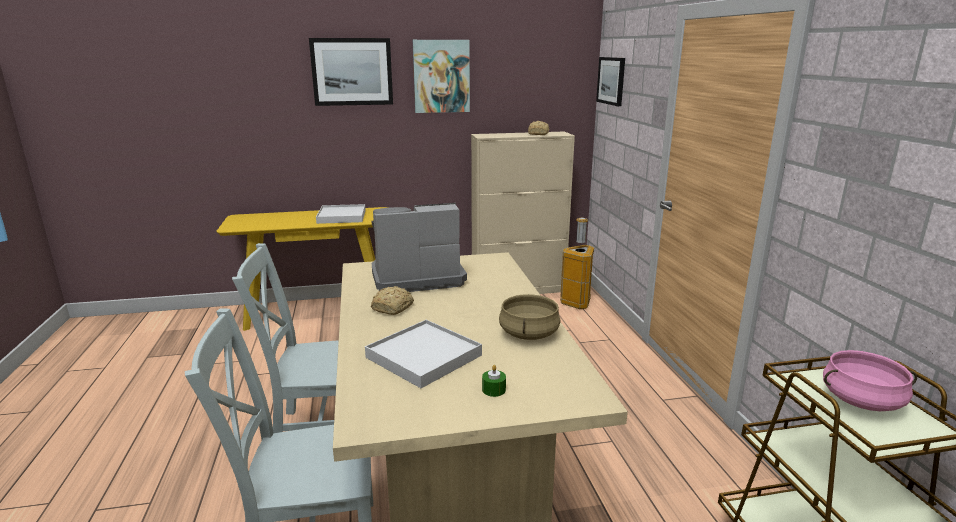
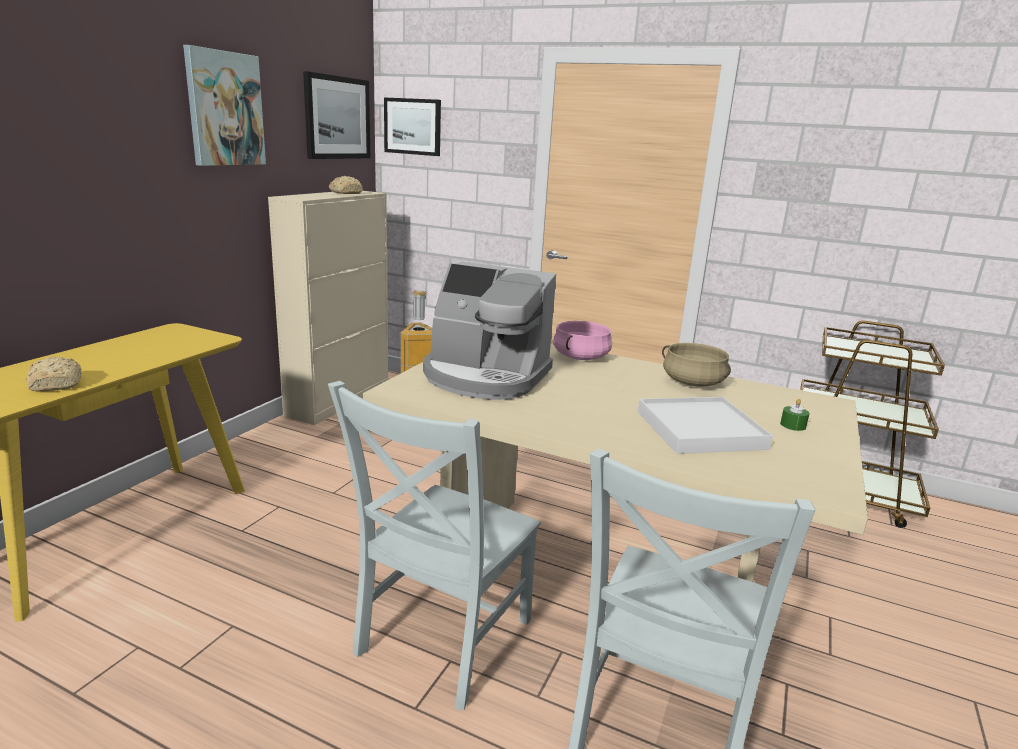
camera: 55 degrees left, 0 degrees up
(341, 216) = (141, 349): white tray -> none
(352, 72) = (95, 90): picture -> picture (337, 118)
(393, 308) = (558, 408): bread -> bread (57, 384)
(415, 277) = (485, 377): coffee machine -> coffee machine turned 90 degrees counterclockwise
(861, 401) = (872, 350): pink cooking pot -> pink cooking pot (581, 357)

